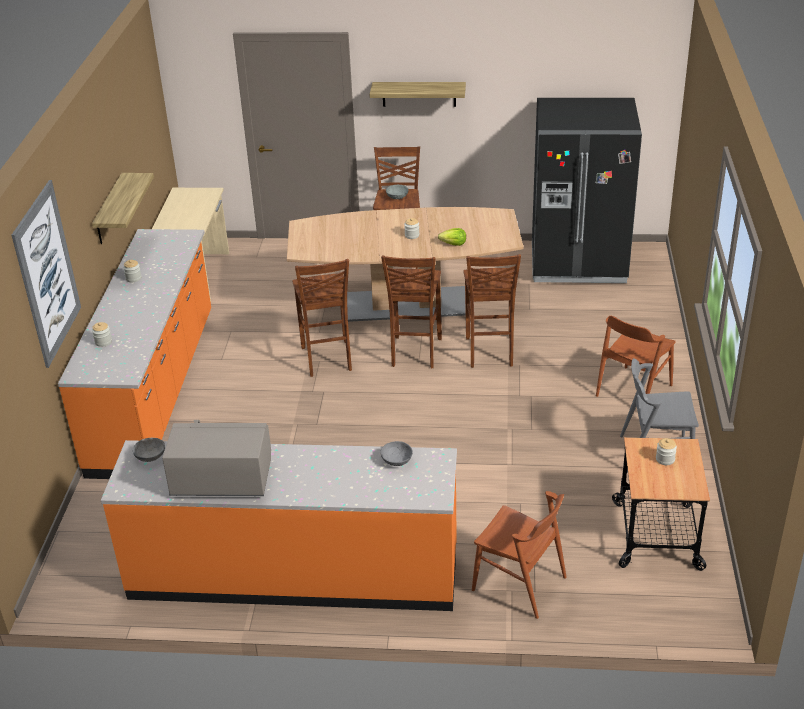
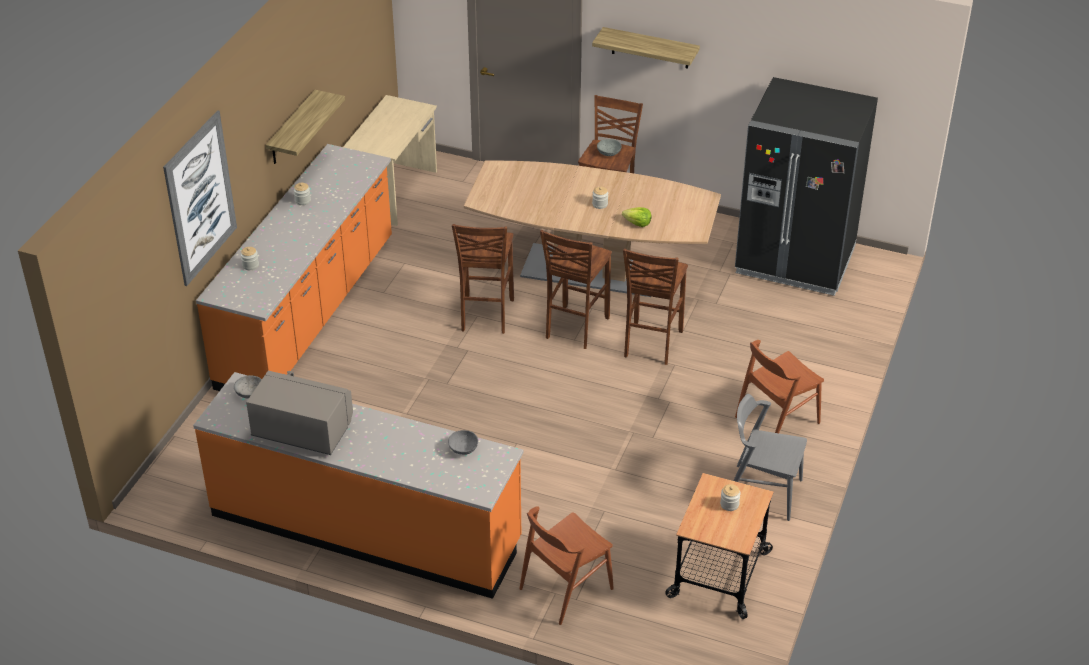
camera: 15 degrees right, 5 degrees up
(519, 583) = (565, 588): brown chair -> brown chair turned 90 degrees clockwise

